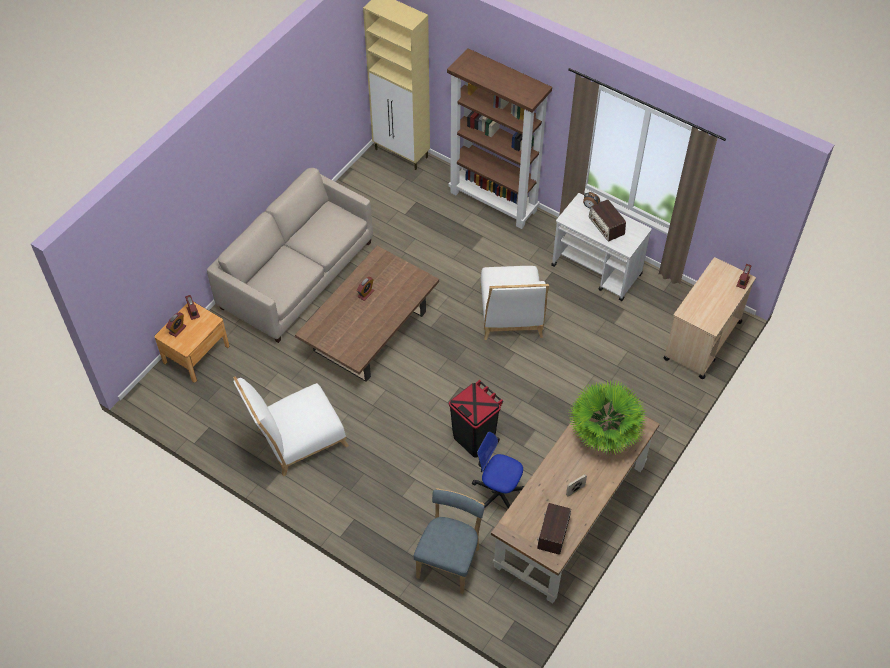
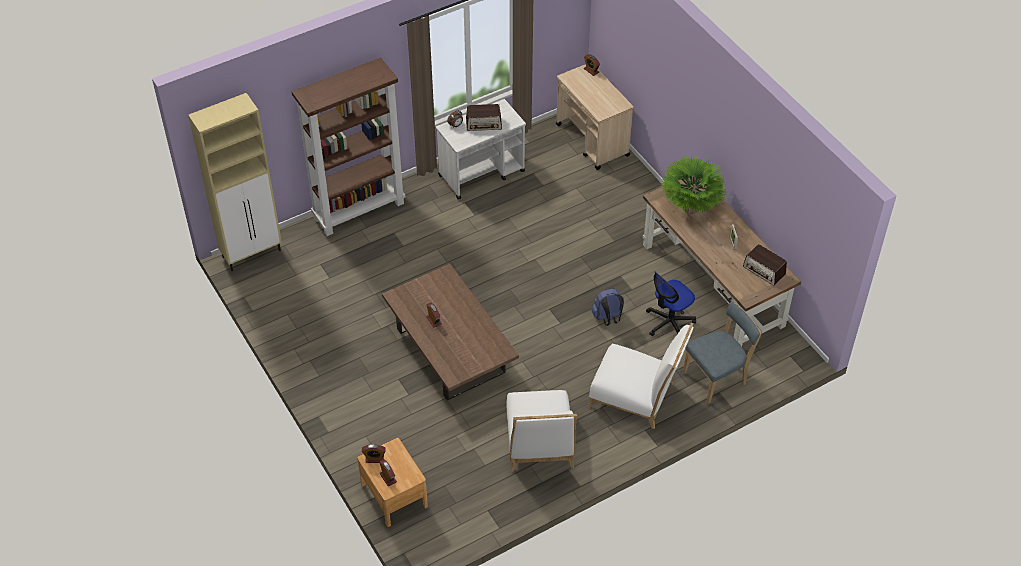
camera: 65 degrees left, 5 degrees down
(297, 275) = (348, 384): beige sofa -> none
(450, 560) = (717, 378): blue chair -> blue chair turned 105 degrees clockwise
(474, 439) = (608, 318): black trash can -> blue backpack
(511, 316) = (495, 247): white chair -> white chair (636, 397)

